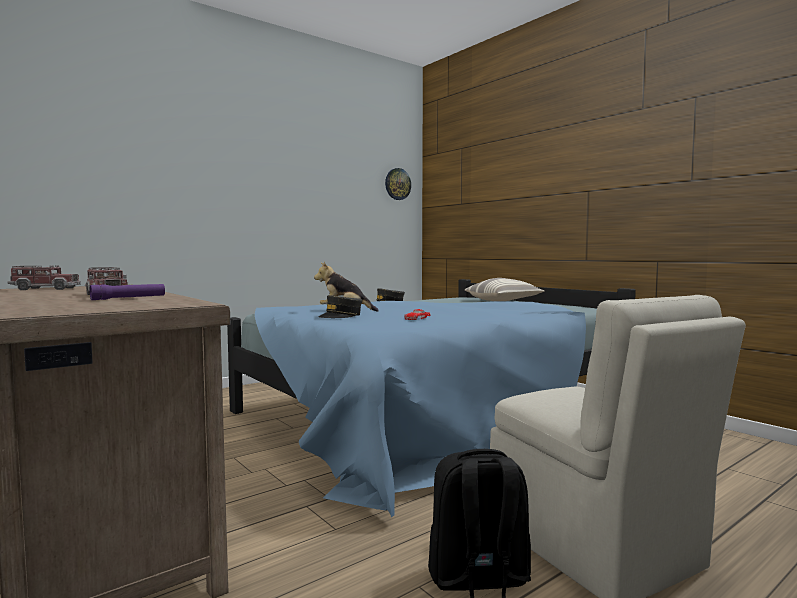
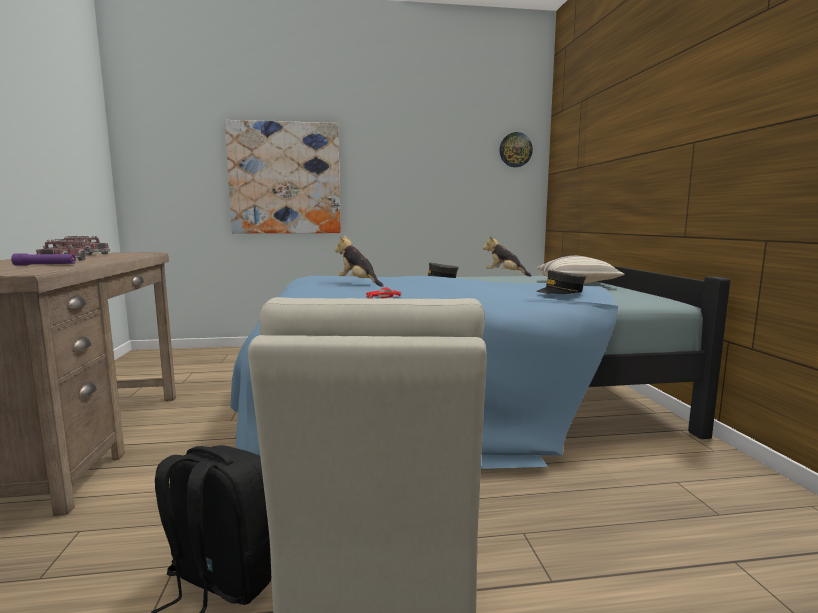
camera: 30 degrees right, 5 degrees up
(179, 200) = (285, 178): none -> picture
(341, 316) = (330, 289): grey cap -> grey cap (561, 292)
(424, 298) = (505, 274): none -> plush toy

